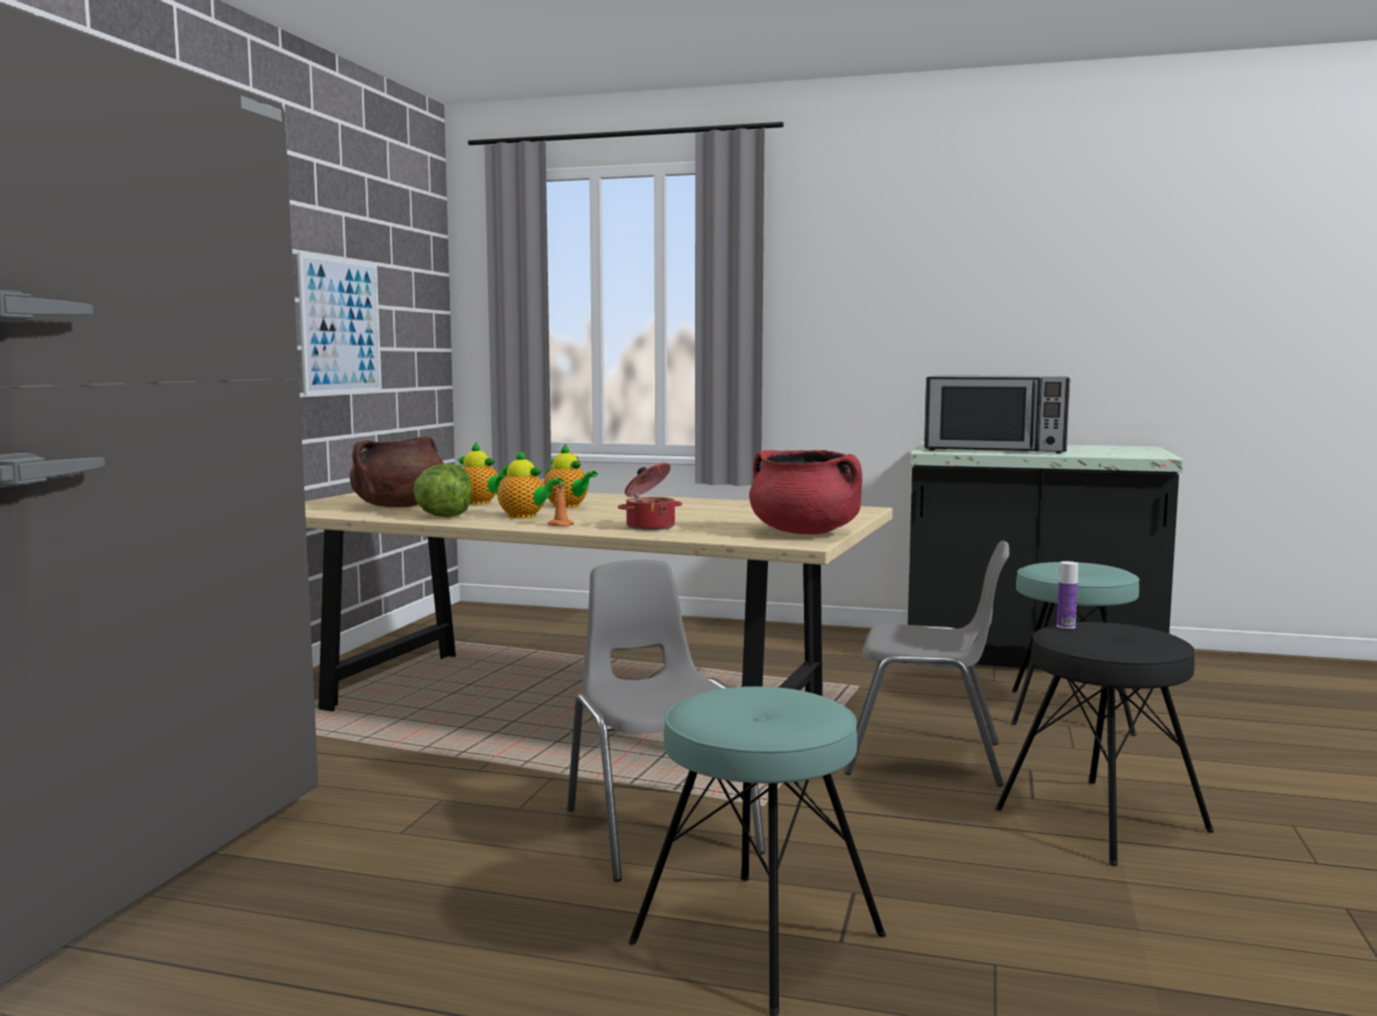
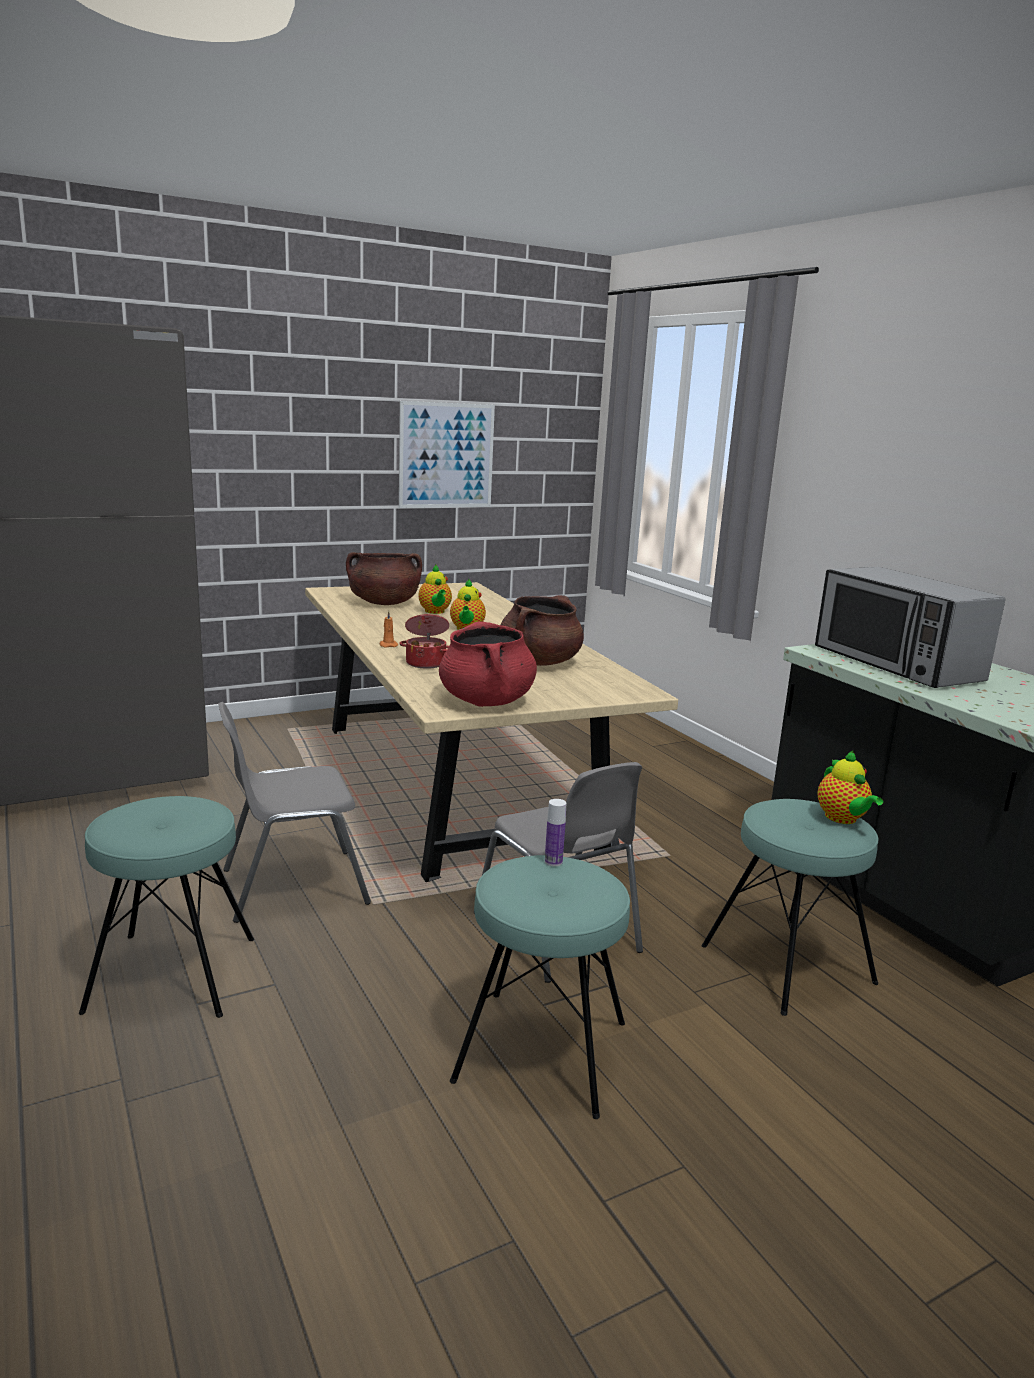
camera: 45 degrees right, 10 degrees up
(444, 516) = (368, 619): lettuce -> none
(525, 516) = (405, 631): teapot -> teapot (843, 819)
(659, 829) = (292, 886): grey chair -> grey chair turned 135 degrees counterclockwise
(722, 510) = (539, 662): none -> brown cooking pot
(1101, 820) = (541, 1051): black stool -> turquoise stool

